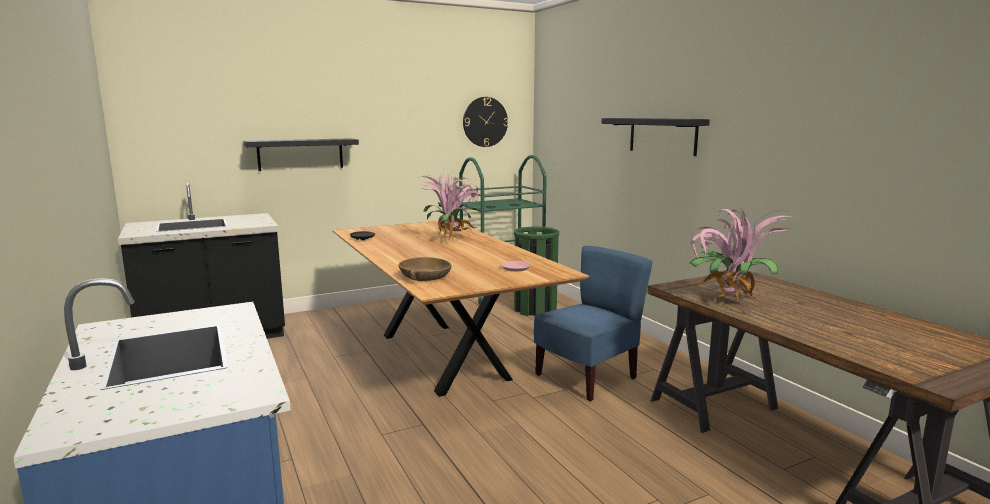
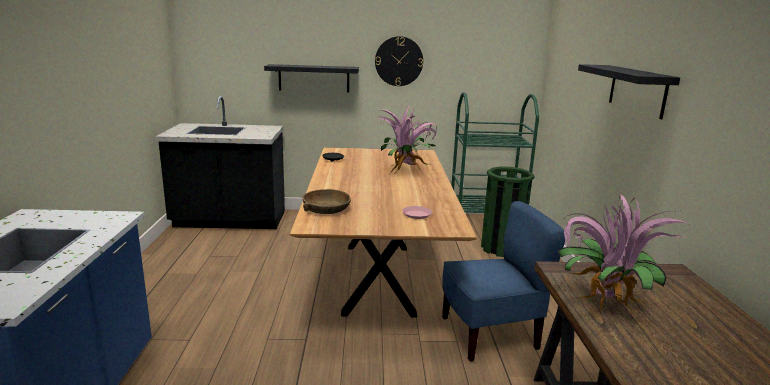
camera: 25 degrees right, 5 degrees up
(485, 122) = (491, 57): wall clock -> wall clock (399, 61)

